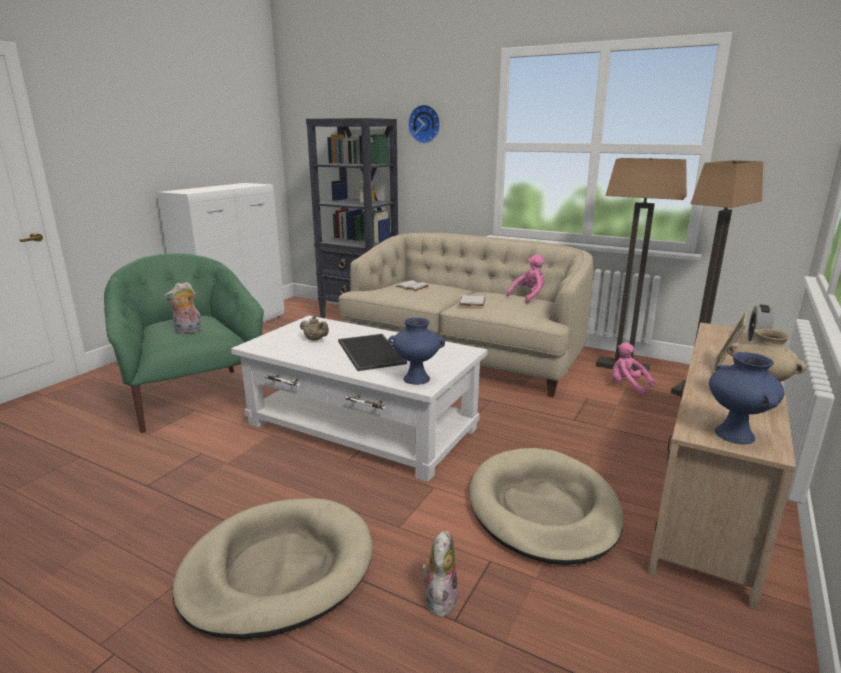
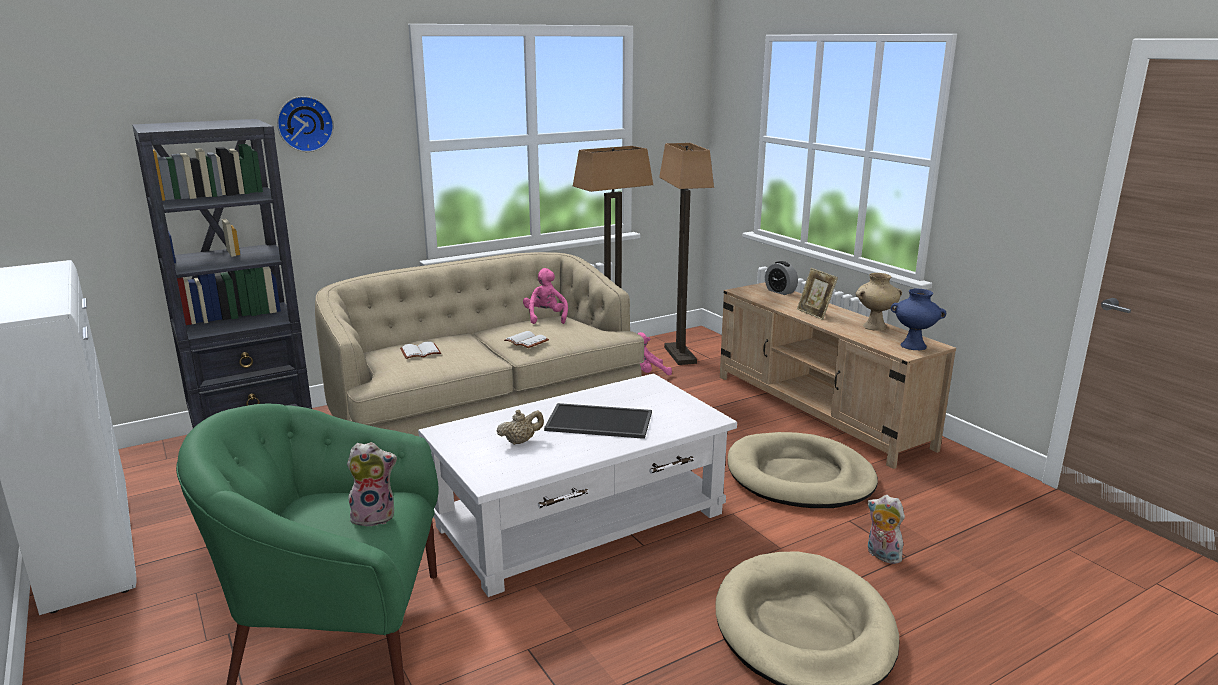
camera: 60 degrees left, 0 degrees up
(188, 331) = (374, 516): plush toy -> plush toy turned 105 degrees counterclockwise
(417, 379) = (693, 417): blue vase -> none

